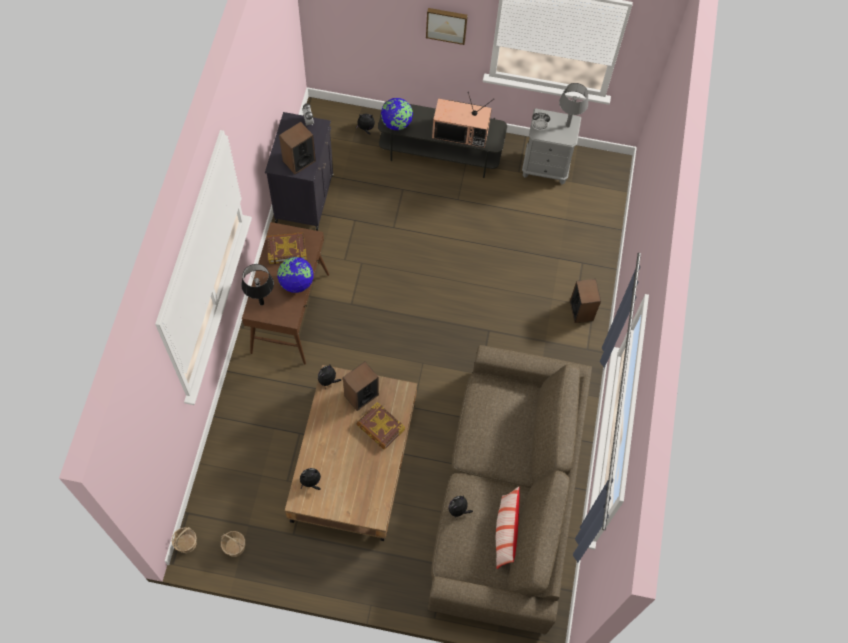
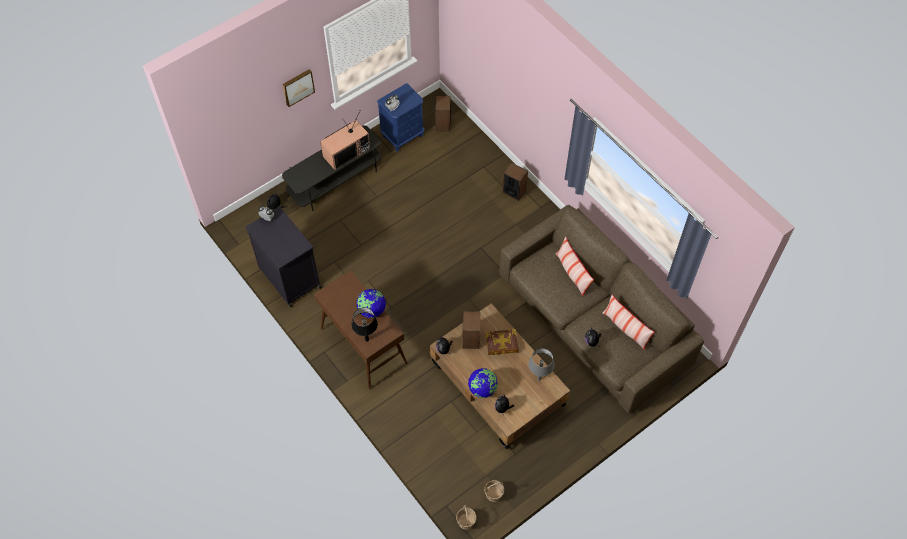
camera: 45 degrees left, 5 degrees down
(286, 249) = (342, 298): book -> none
(299, 161) = (290, 244): speaker -> speaker (443, 123)
(396, 123) = (304, 180): globe -> globe (482, 389)
(522, 432) = (572, 273): none -> pillow
(546, 168) = (403, 135): grey nightstand -> blue nightstand
(568, 126) = (406, 93): grey table lamp -> grey table lamp (539, 379)

